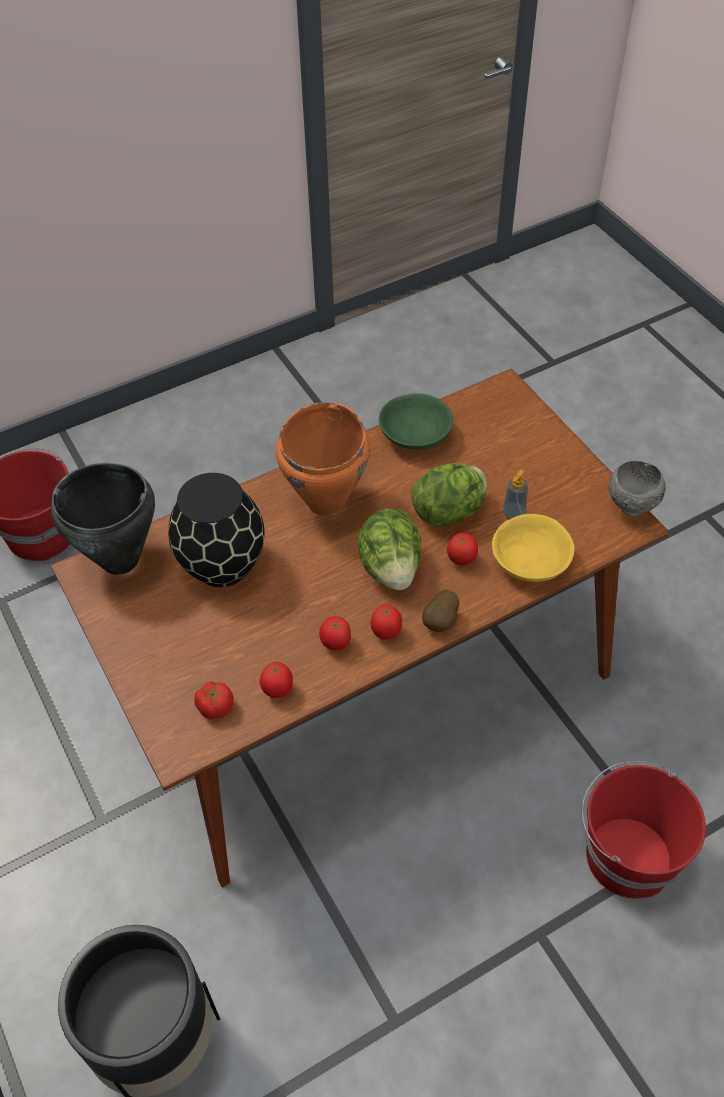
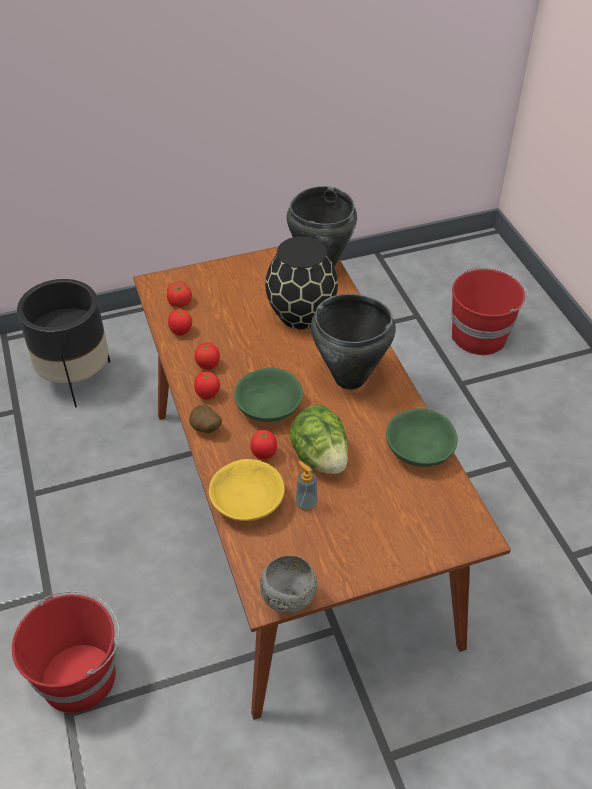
camera: 100 degrees right, 5 degrees down
(327, 502) = (350, 379): orange cooking pot -> black cooking pot
(390, 567) = (269, 407): lettuce -> green bowl

